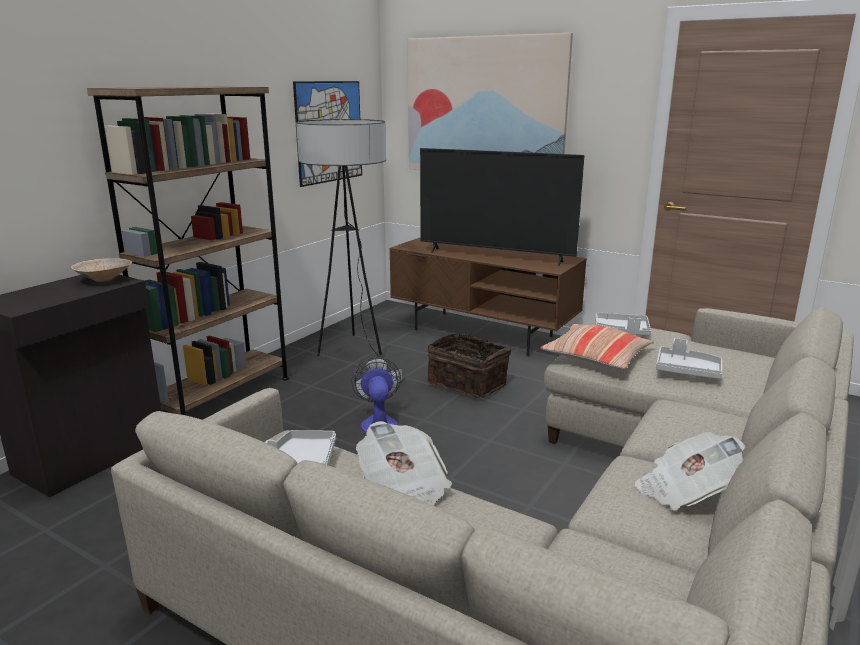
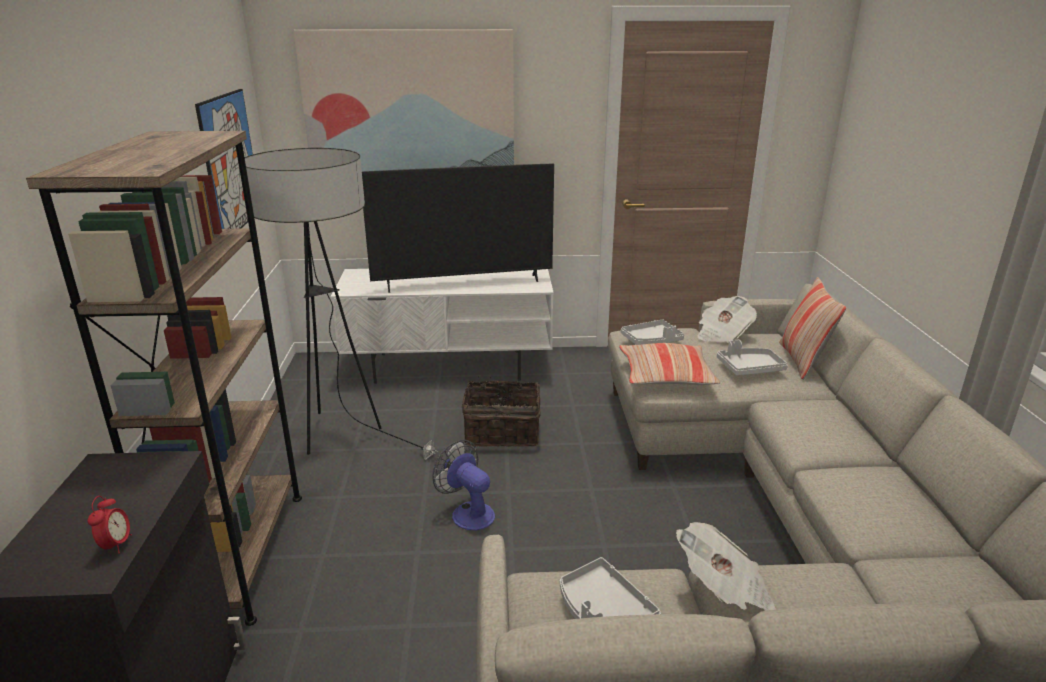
camera: 35 degrees left, 5 degrees up
(44, 303) = (116, 545): none -> alarm clock
(105, 279) = (134, 468): beige bowl -> none
(484, 333) = (450, 366): brown tv stand -> white tv stand
(685, 492) = (891, 488): newspaper -> newspaper (722, 334)
(764, 382) = (803, 361): none -> pillow

